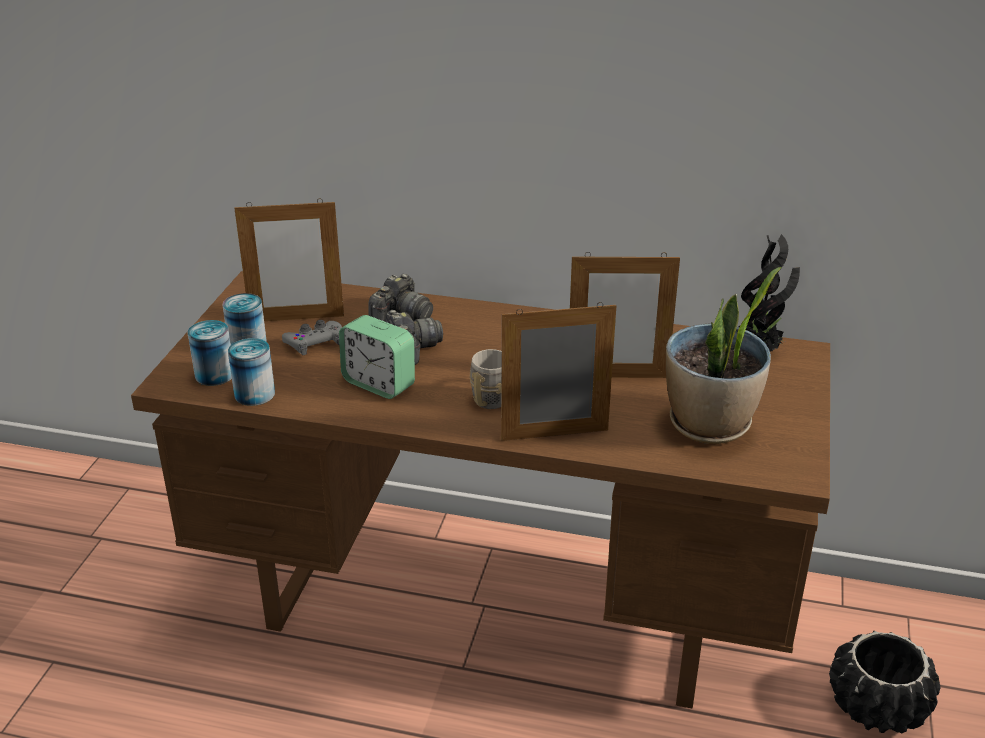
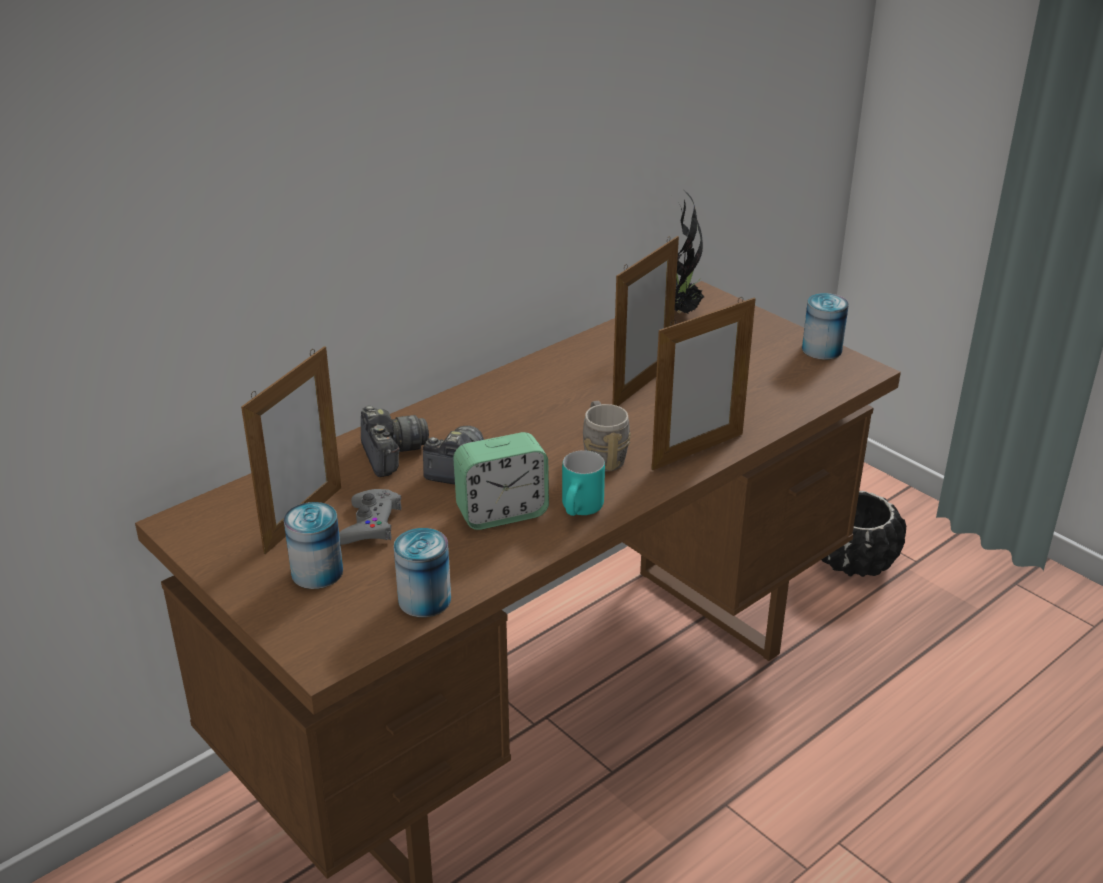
camera: 55 degrees left, 0 degrees up
(214, 374) = (348, 615): can -> can (821, 349)
(415, 414) = (582, 512): none -> turquoise mug
(554, 435) = (697, 451): picture frame -> picture frame turned 150 degrees counterclockwise
(710, 425) = (759, 376): potted plant -> none

